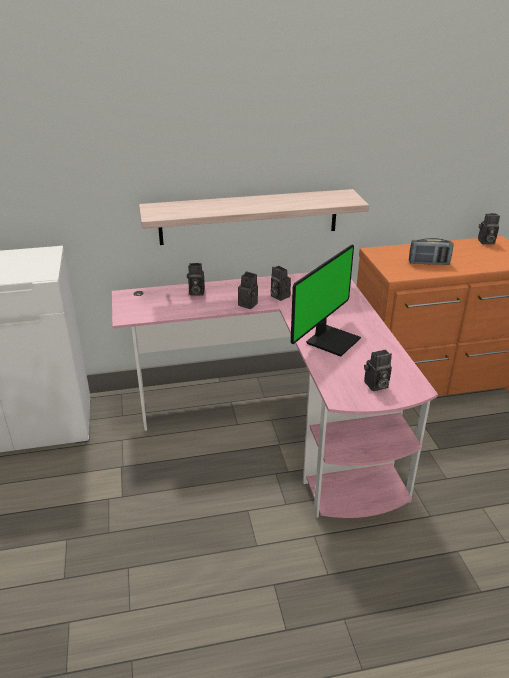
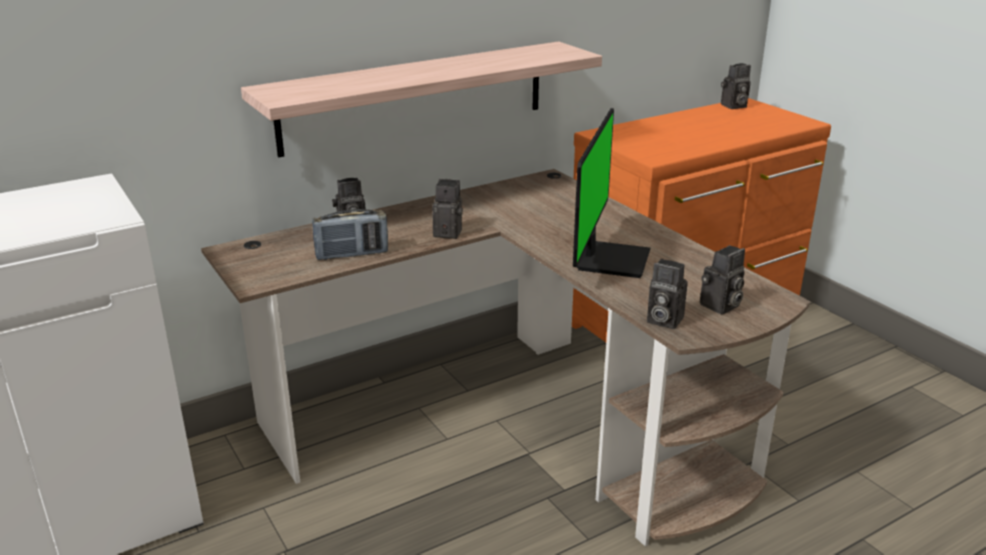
camera: 20 degrees left, 5 degrees down
(278, 296) = (486, 215): camera -> camera (662, 320)
(282, 423) = (515, 421): pink desk -> brown desk
(428, 263) = (684, 138): radio -> radio (352, 254)

